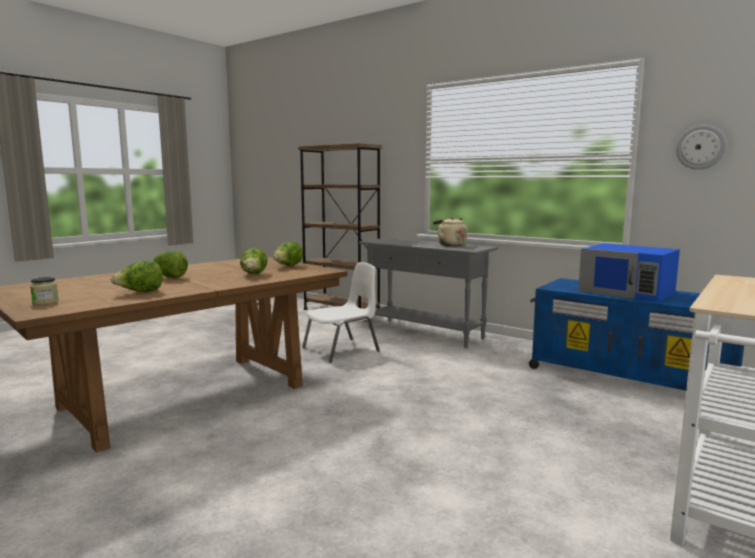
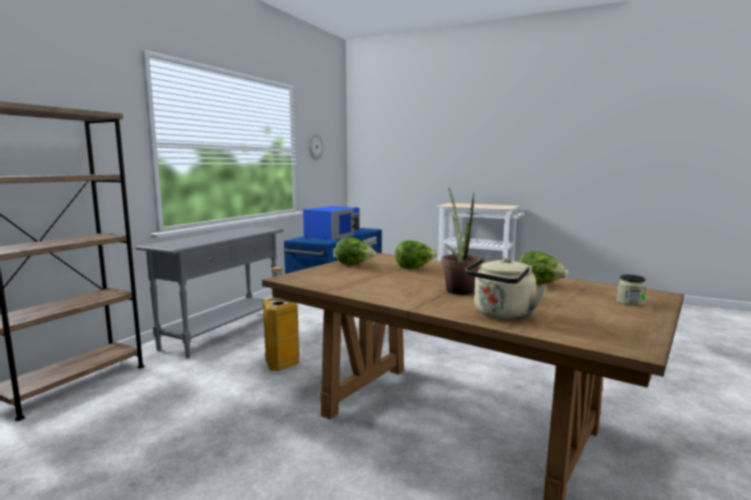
camera: 100 degrees left, 0 degrees up
(169, 277) = (458, 289): lettuce -> potted plant
(342, 350) = (280, 363): white chair -> trash can
(450, 245) = (234, 232): beige kettle -> beige kettle (502, 315)

